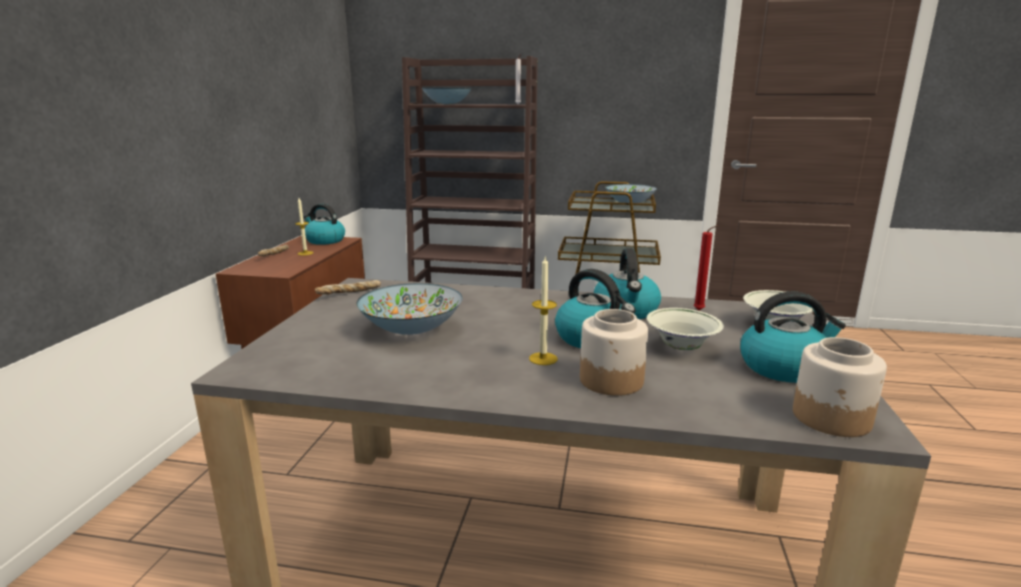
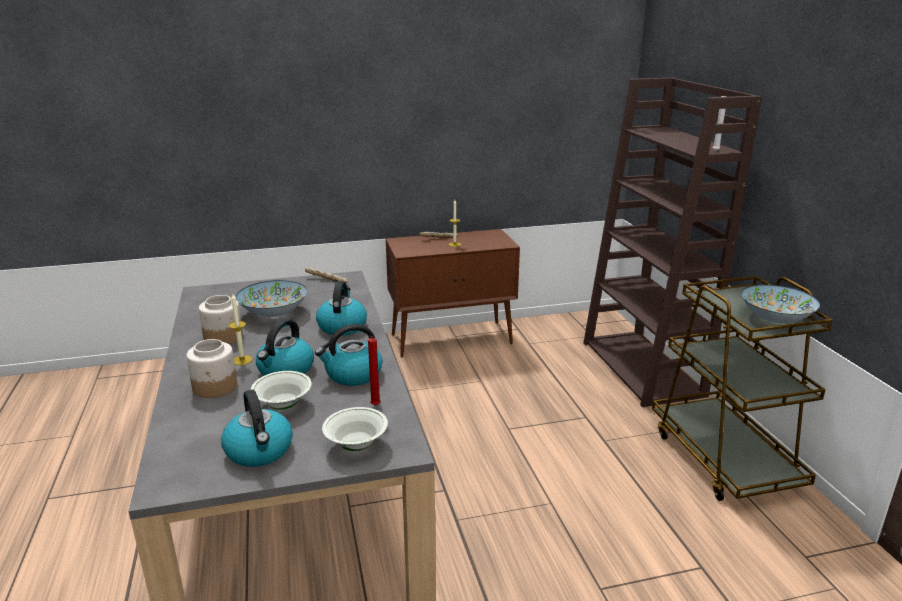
camera: 65 degrees right, 5 degrees up
(324, 240) = (494, 239): kettle -> kettle (342, 326)
(447, 104) = (663, 134): bowl -> none
(832, 418) = (175, 471): jar -> jar (222, 337)

